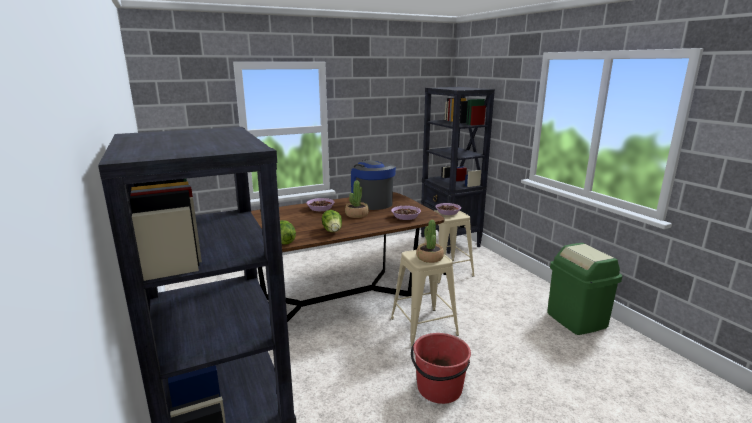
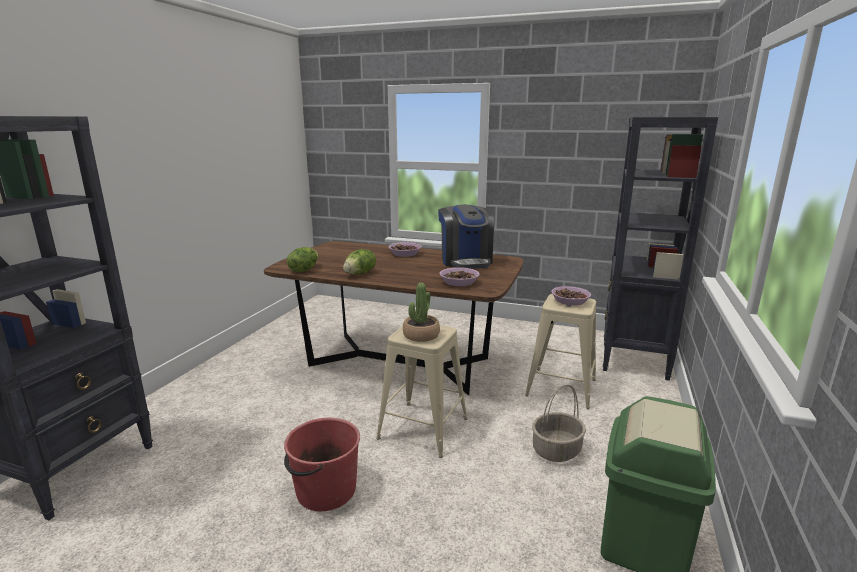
camera: 45 degrees right, 0 degrees up
(356, 214) = (419, 267): potted plant -> none
(371, 203) = (465, 261): coffee machine -> coffee machine turned 150 degrees clockwise
(495, 302) = (556, 450): none -> basket

